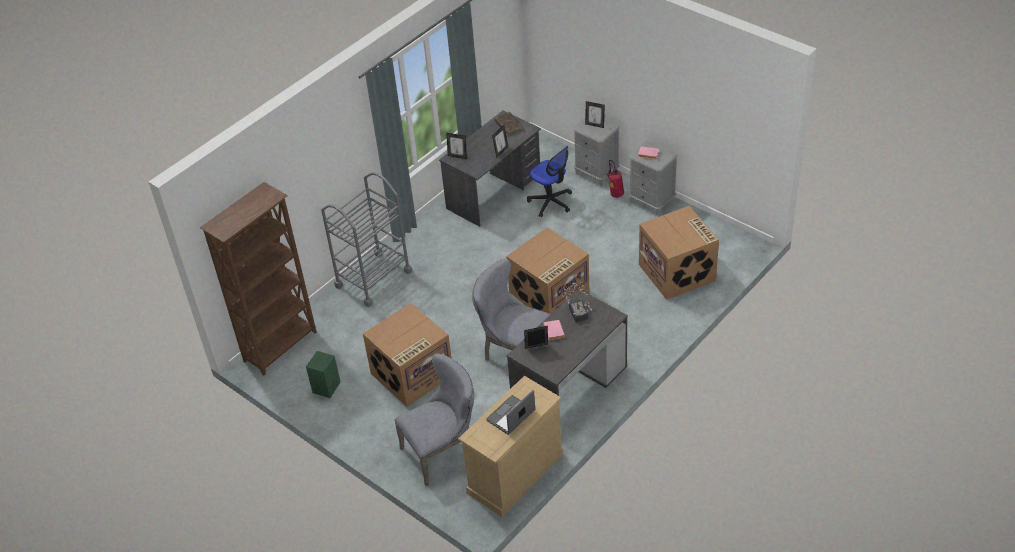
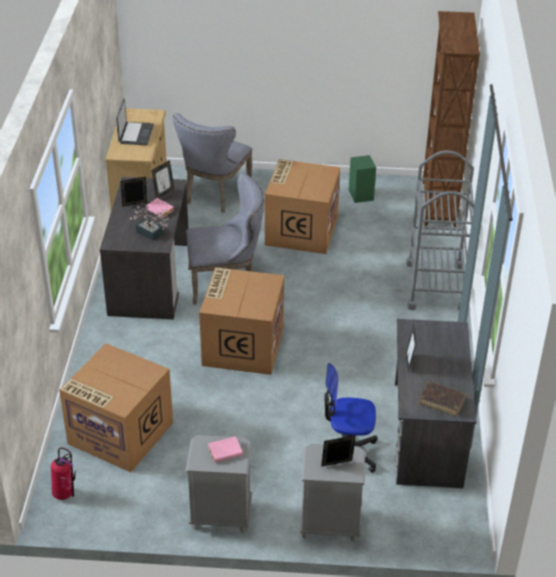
camera: 140 degrees right, 5 degrees down
(457, 156) = (451, 334): picture frame -> picture frame (135, 205)
(615, 194) = (275, 503): fire extinguisher -> fire extinguisher (65, 494)

